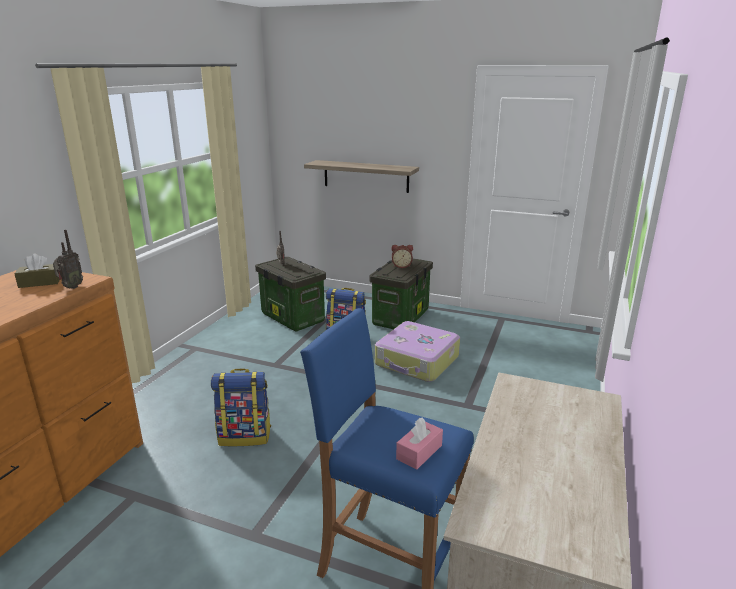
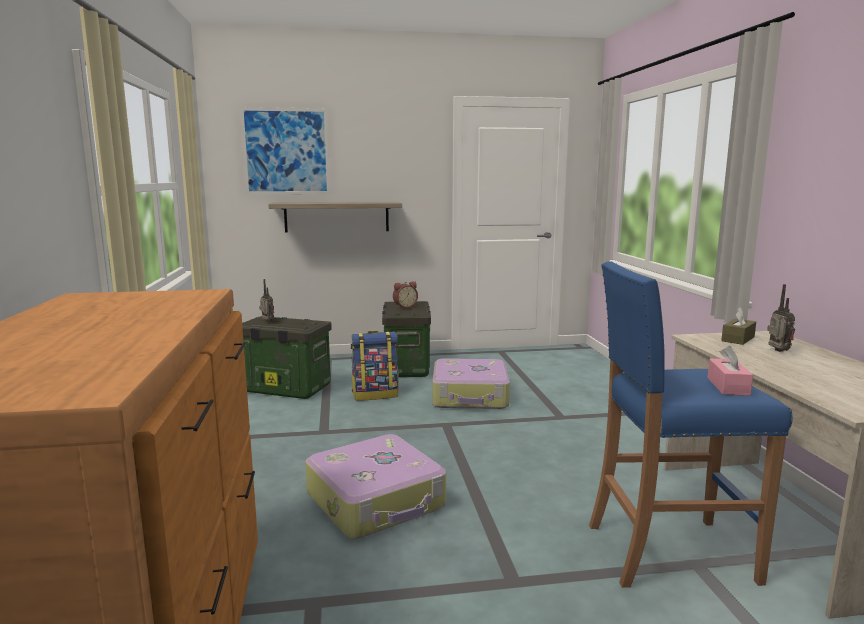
camera: 30 degrees left, 10 degrees down
(40, 282) = (133, 301): brown tissue box -> brown tissue box (738, 339)
(71, 287) = (199, 299): radio -> radio (777, 351)
(245, 436) = (377, 501): backpack -> suitcase
(327, 117) = (286, 151): none -> picture

